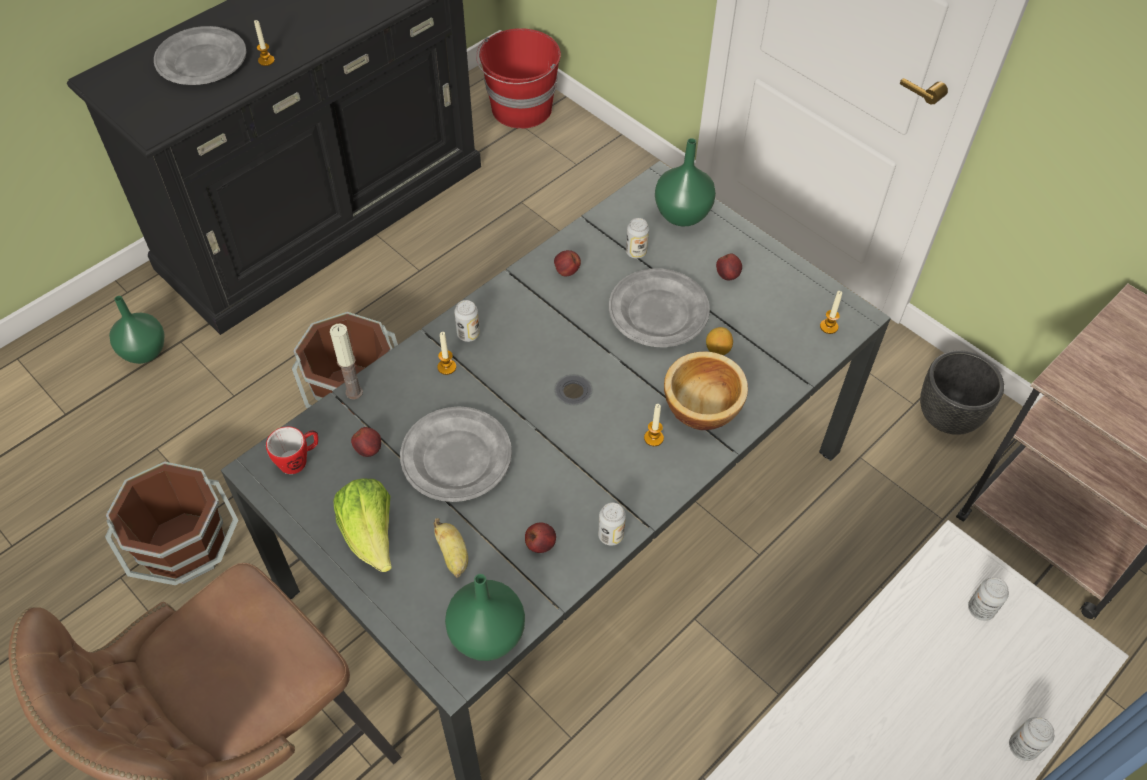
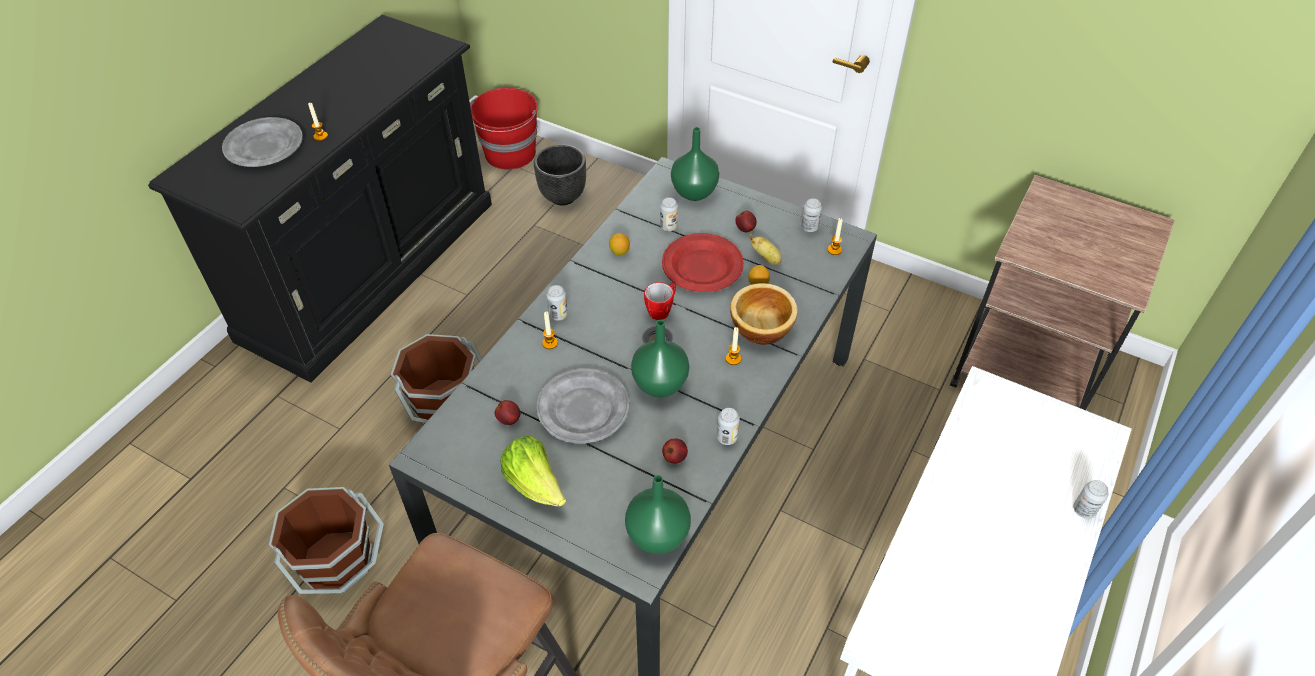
camera: 15 degrees left, 5 degrees down
(143, 352) = (246, 412): green vase -> green vase (659, 385)
(298, 460) = (453, 441): mug -> mug (662, 309)
(354, 392) = (480, 379): candle -> none
(453, 556) = (608, 483): banana -> banana (766, 258)
(566, 272) = (619, 252): apple -> lemon
(658, 311) = (702, 266): grey plate -> red plate
(947, 417) = (918, 315): black planter -> black planter (563, 196)
(980, 609) = (1019, 422): can -> can (809, 227)

